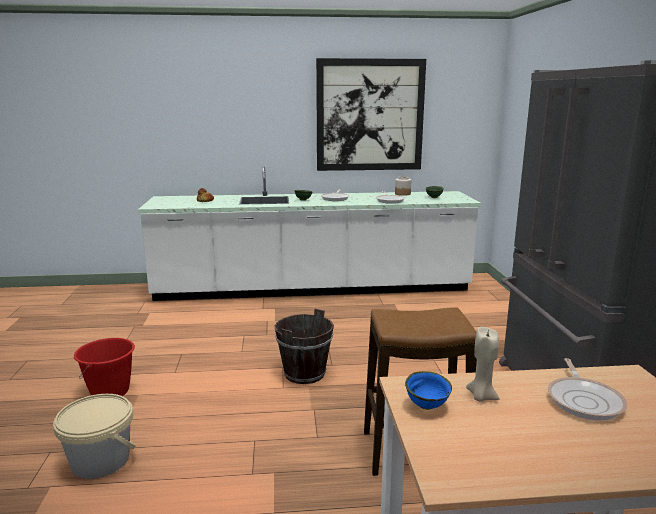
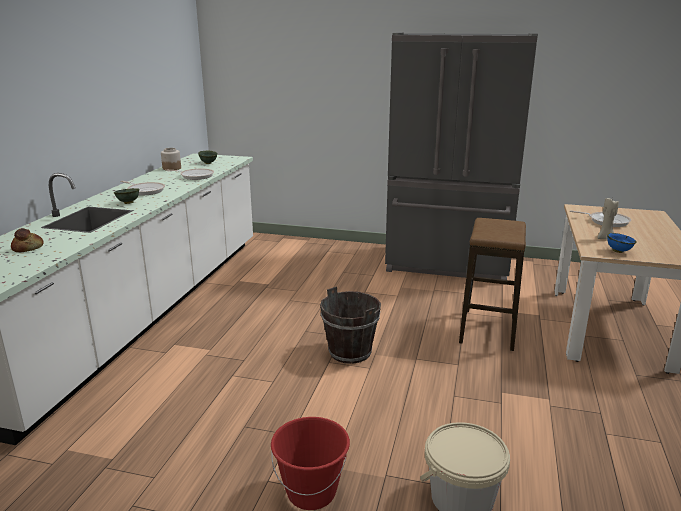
camera: 70 degrees left, 5 degrees up
(370, 115) = (122, 81): picture -> none

